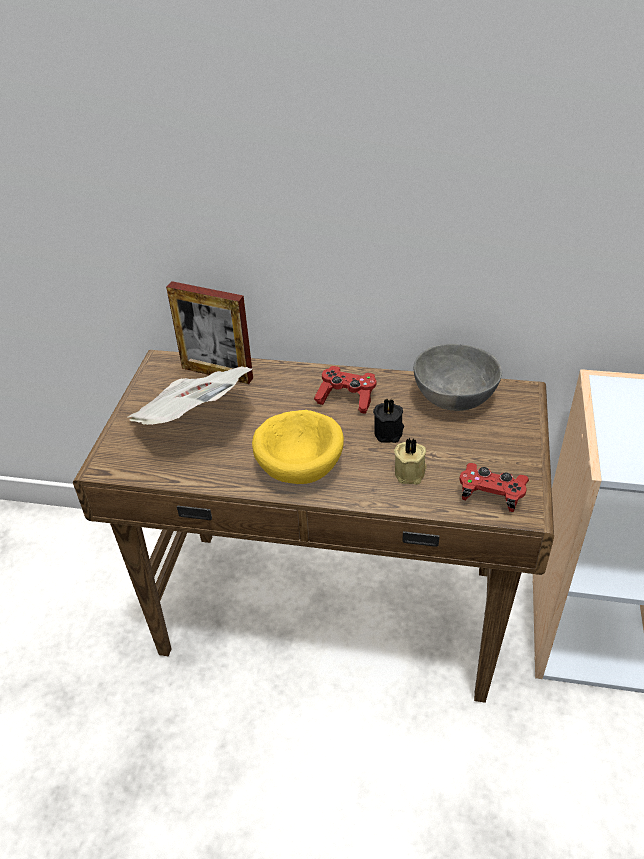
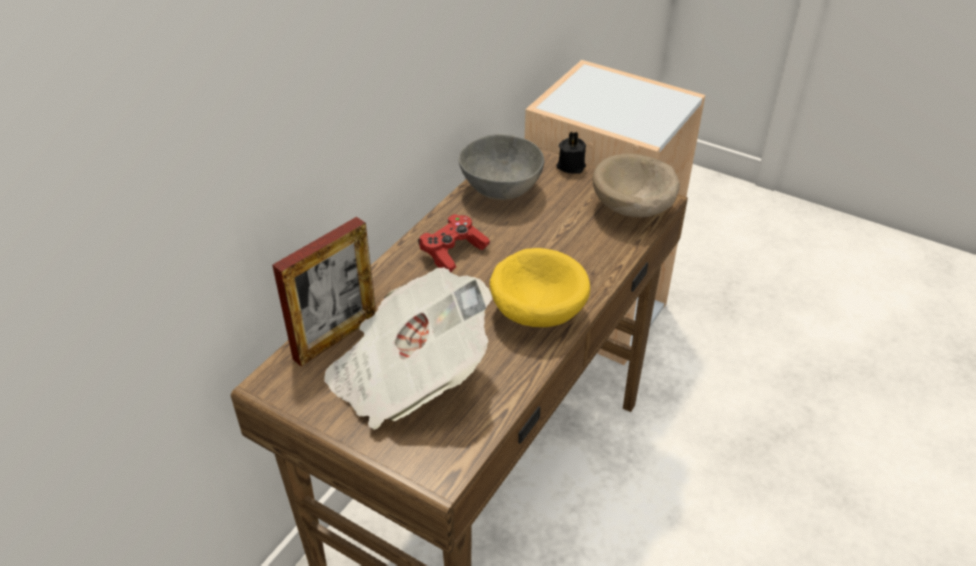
camera: 70 degrees left, 0 degrees up
(389, 432) = (522, 240): black candle -> black candle (570, 165)
(411, 472) = (583, 244): beige candle -> none
(491, 494) = (632, 210): red game controller -> beige bowl

